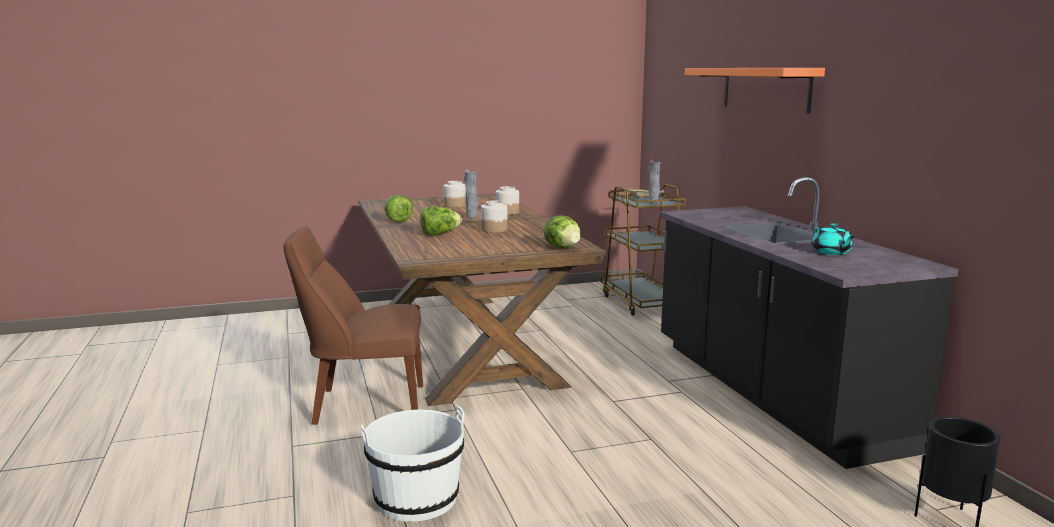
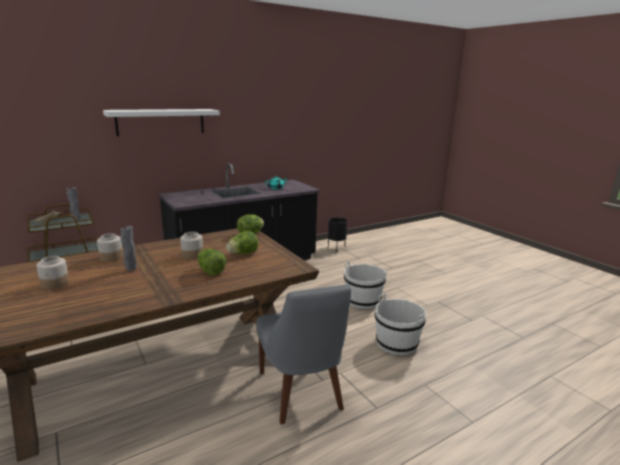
camera: 105 degrees left, 5 degrees up
(363, 404) = (301, 393): brown chair -> grey chair
(397, 220) = (139, 299): lettuce -> lettuce (243, 254)
(597, 498) = (363, 300): none -> white bucket
(765, 88) = (161, 122): orange shelf -> white shelf

